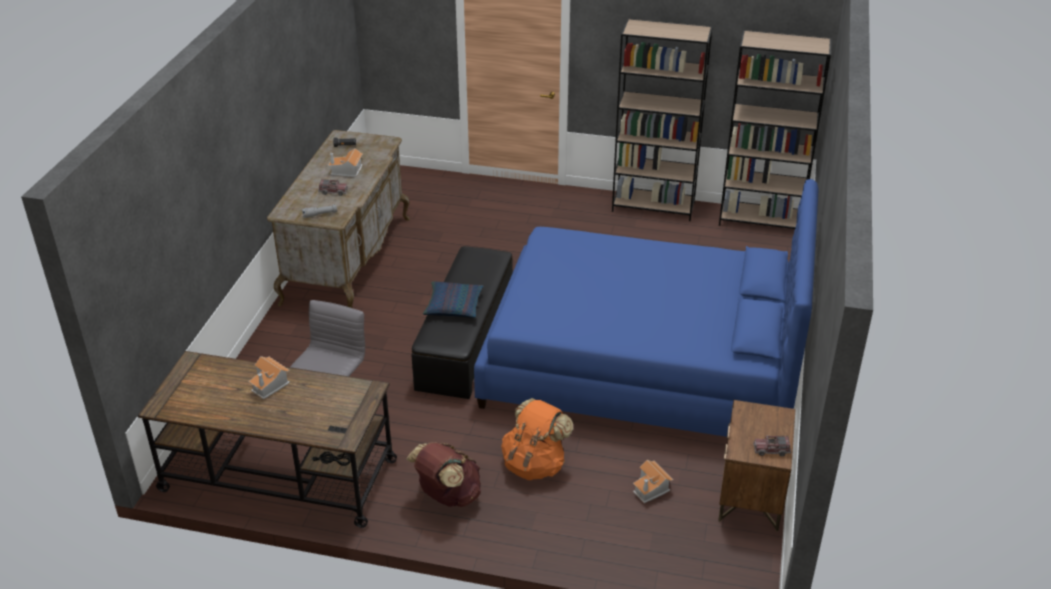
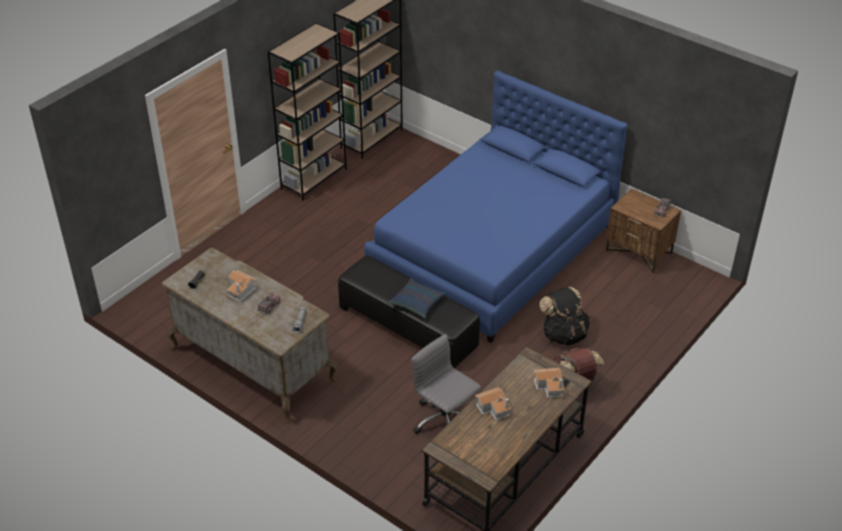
camera: 65 degrees left, 5 degrees up
(535, 464) = (563, 334): orange backpack -> black backpack
(651, 489) = (613, 290): toy house -> toy house (550, 387)

